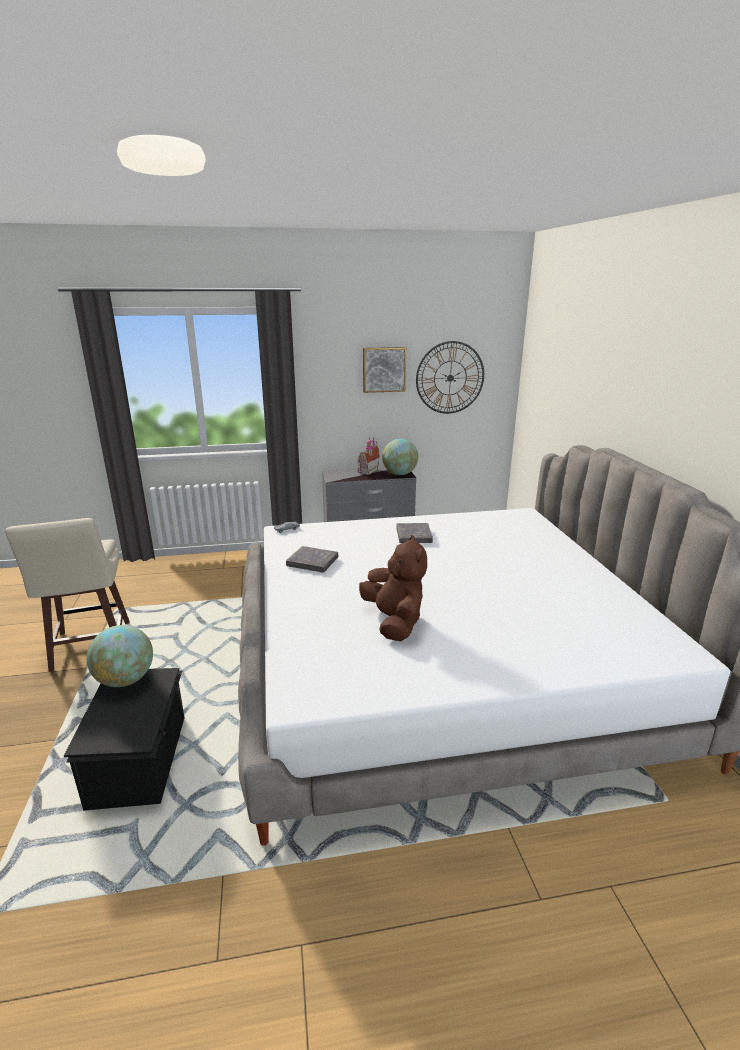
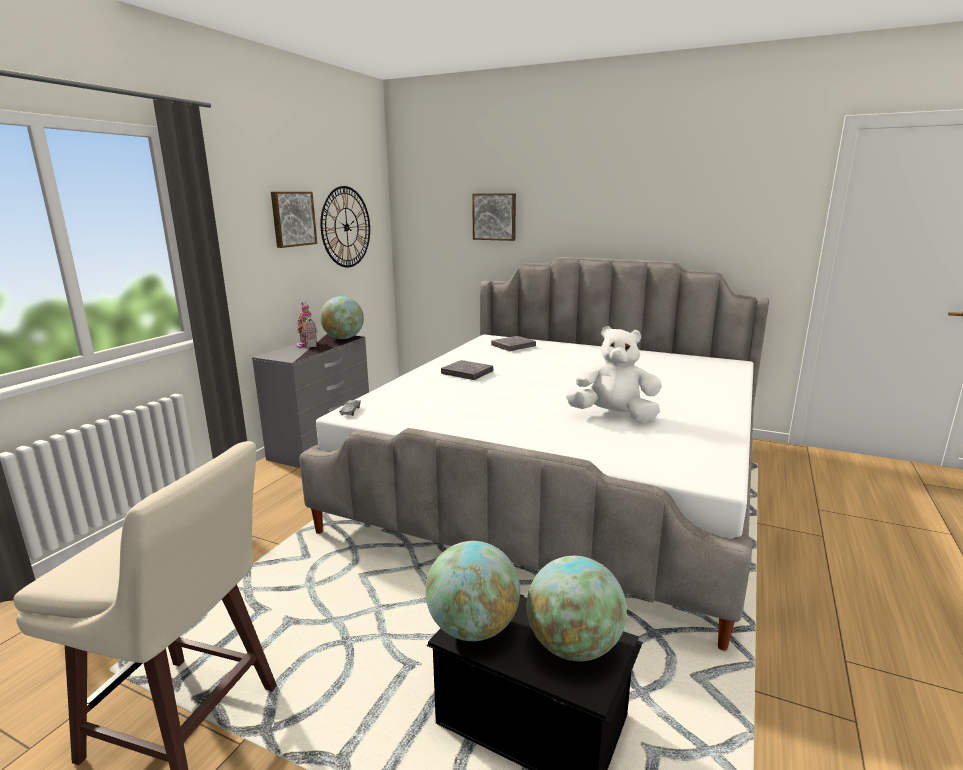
camera: 55 degrees left, 5 degrees down
(124, 724) = (573, 646): none -> globe
(312, 562) = (453, 417): grey book -> grey book (513, 346)
(394, 622) = (613, 416): brown plush toy -> white plush toy
(577, 387) = (494, 216): none -> picture

